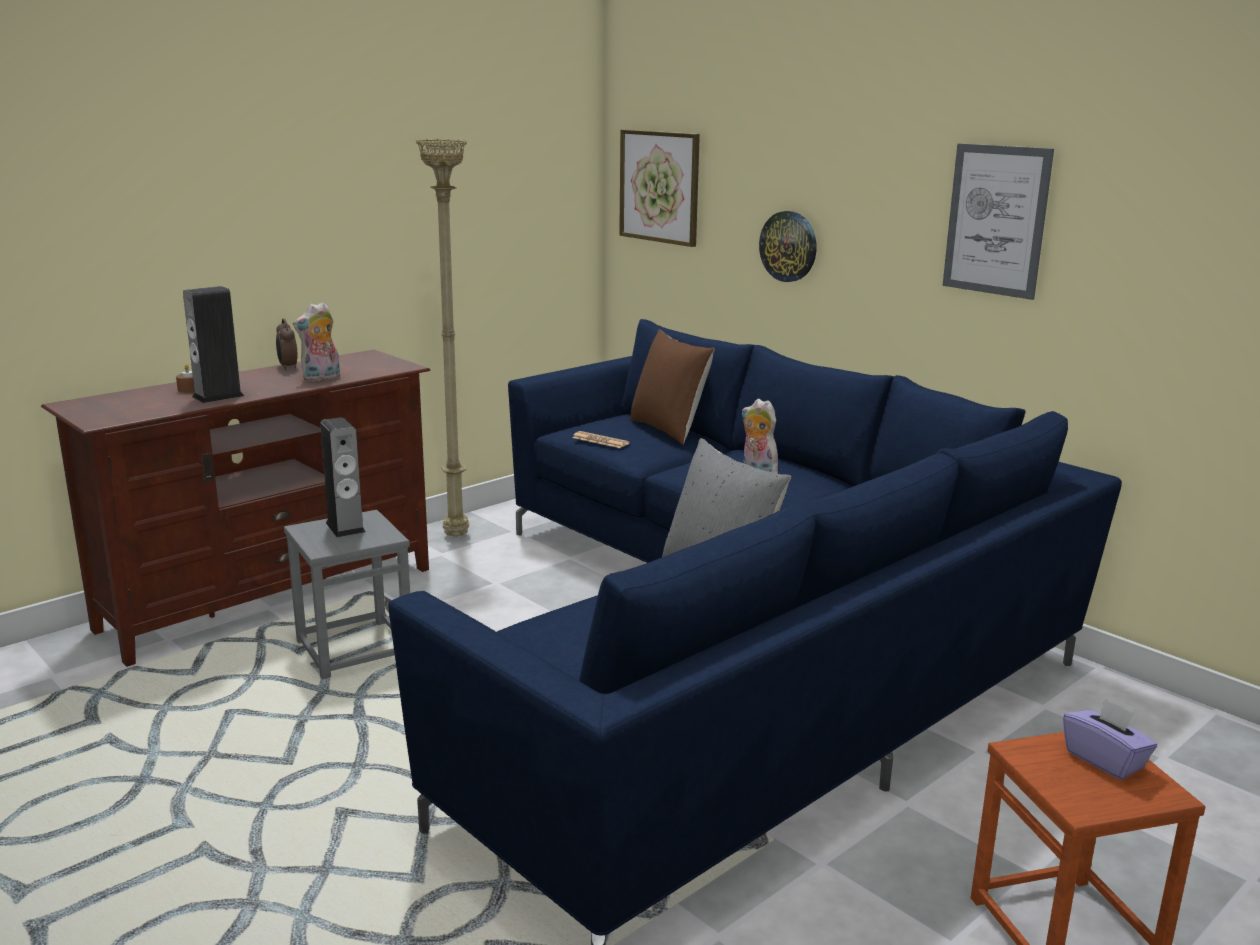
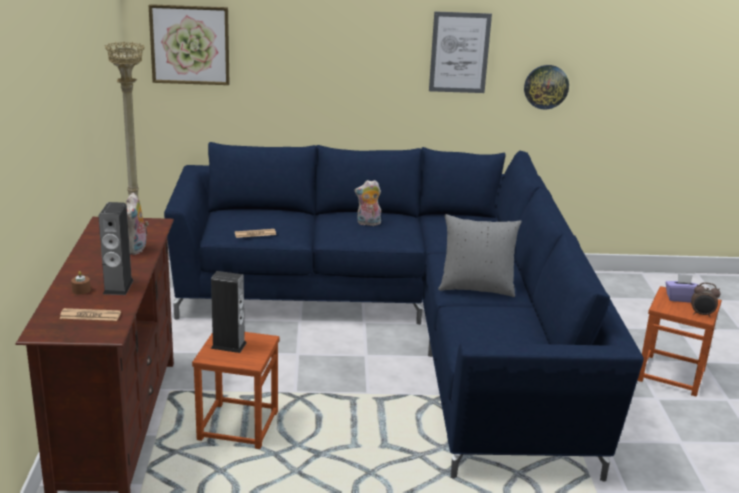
camera: 50 degrees left, 5 degrees up
(134, 406) = (90, 315): none -> newspaper
(287, 367) = (86, 250): alarm clock -> alarm clock (702, 314)
(354, 649) = (237, 426): grey stool -> brown stool
(669, 429) = (270, 213): brown pillow -> none
(788, 246) = (313, 77): wall clock -> wall clock (546, 86)

